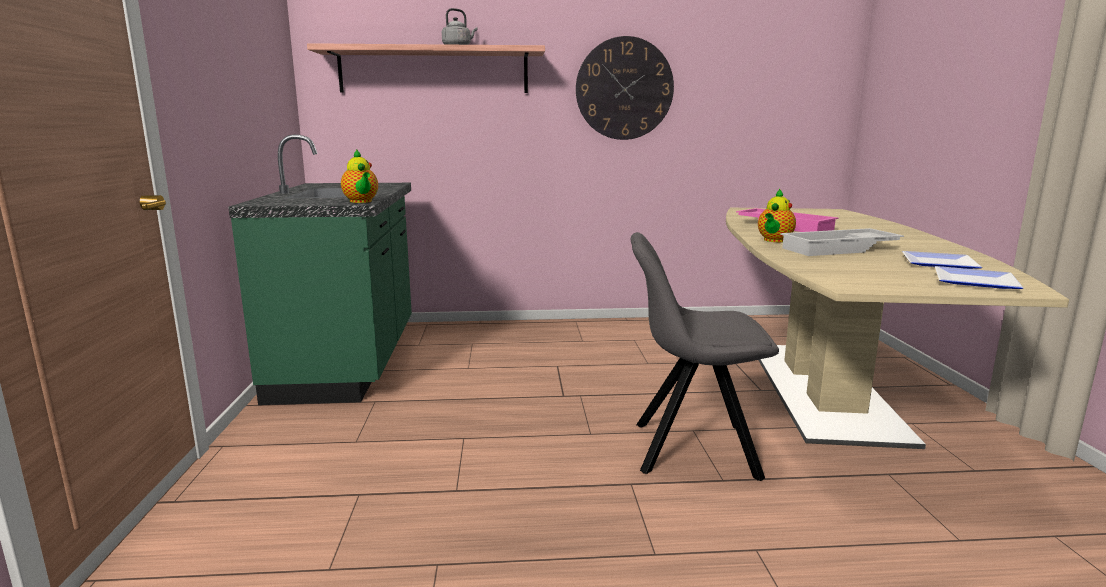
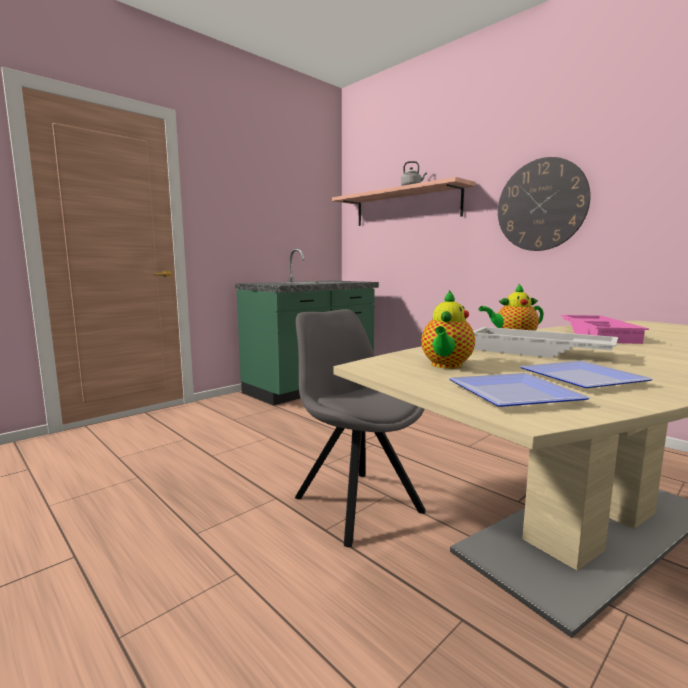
camera: 50 degrees right, 5 degrees down
(361, 202) = (285, 284): teapot -> teapot (446, 366)

